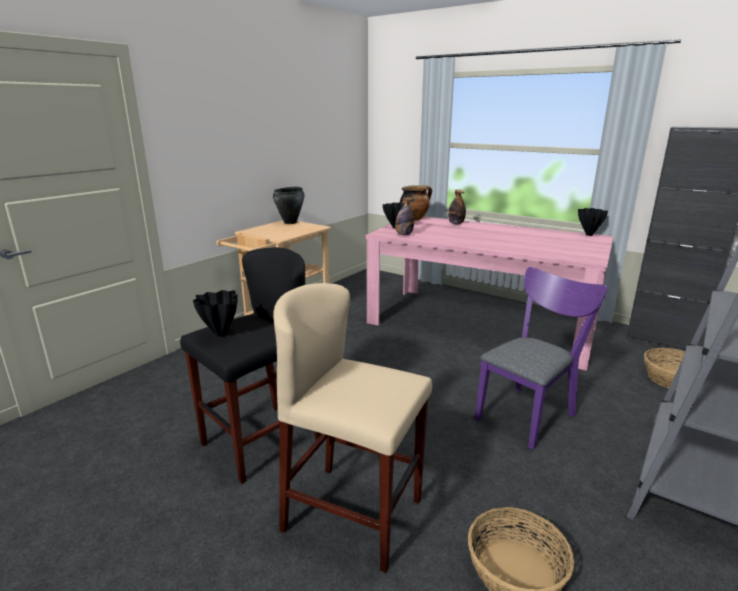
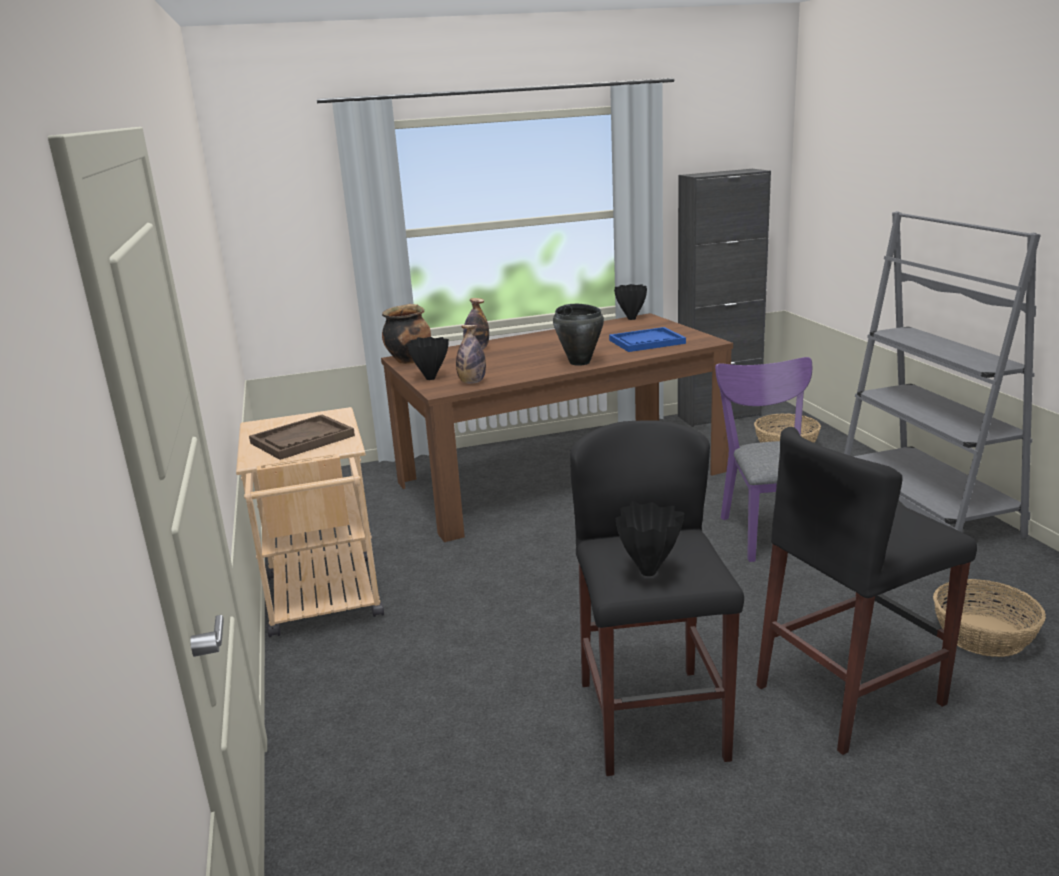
camera: 50 degrees left, 0 degrees up
(277, 230) = (302, 439): none -> brown tray
(290, 222) = (271, 424): black cooking pot -> black cooking pot (580, 362)
(353, 514) = (850, 695): beige stool -> black stool
(481, 324) = (560, 477): pink dining table -> brown dining table
(552, 247) = (646, 342): none -> blue tray

